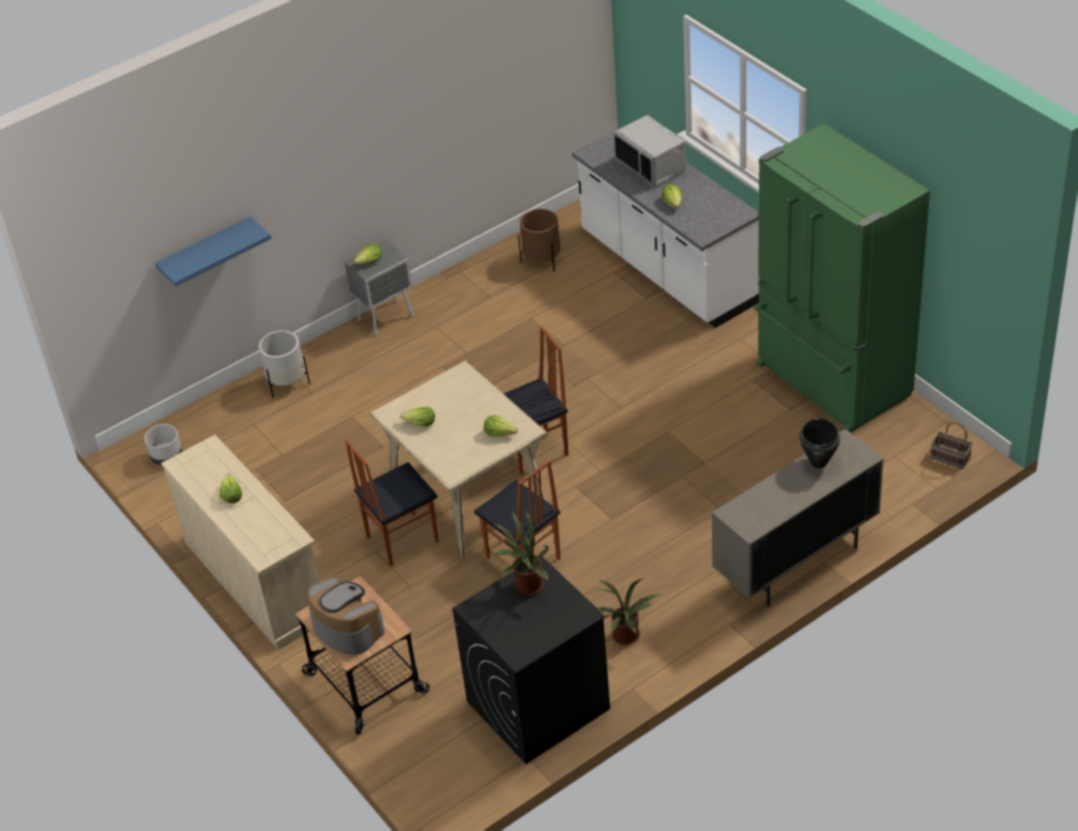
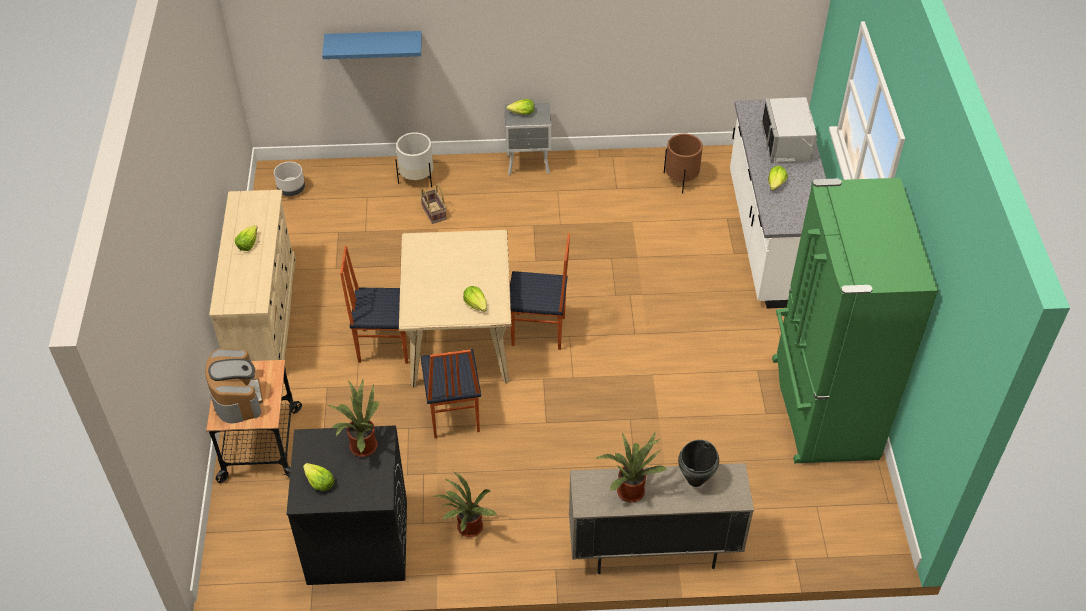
camera: 30 degrees right, 5 degrees up
(420, 423) = (427, 263): lettuce -> lettuce (319, 482)
(774, 498) = (630, 489): none -> potted plant
(949, 458) = (863, 536): basket -> basket (433, 212)

